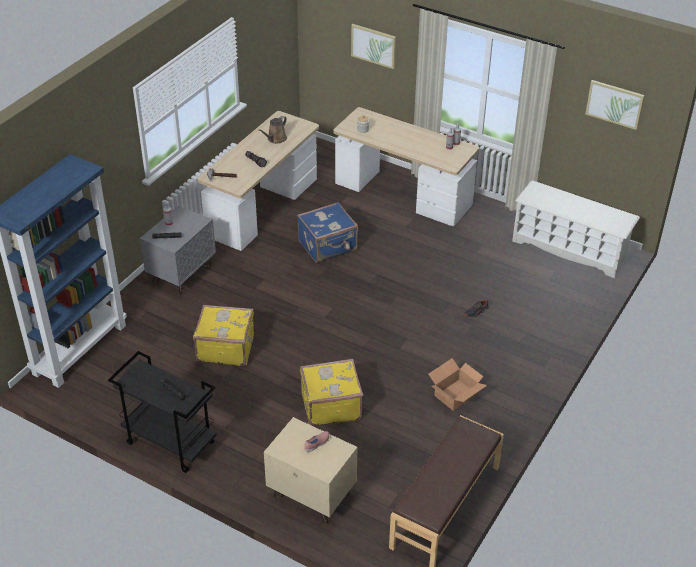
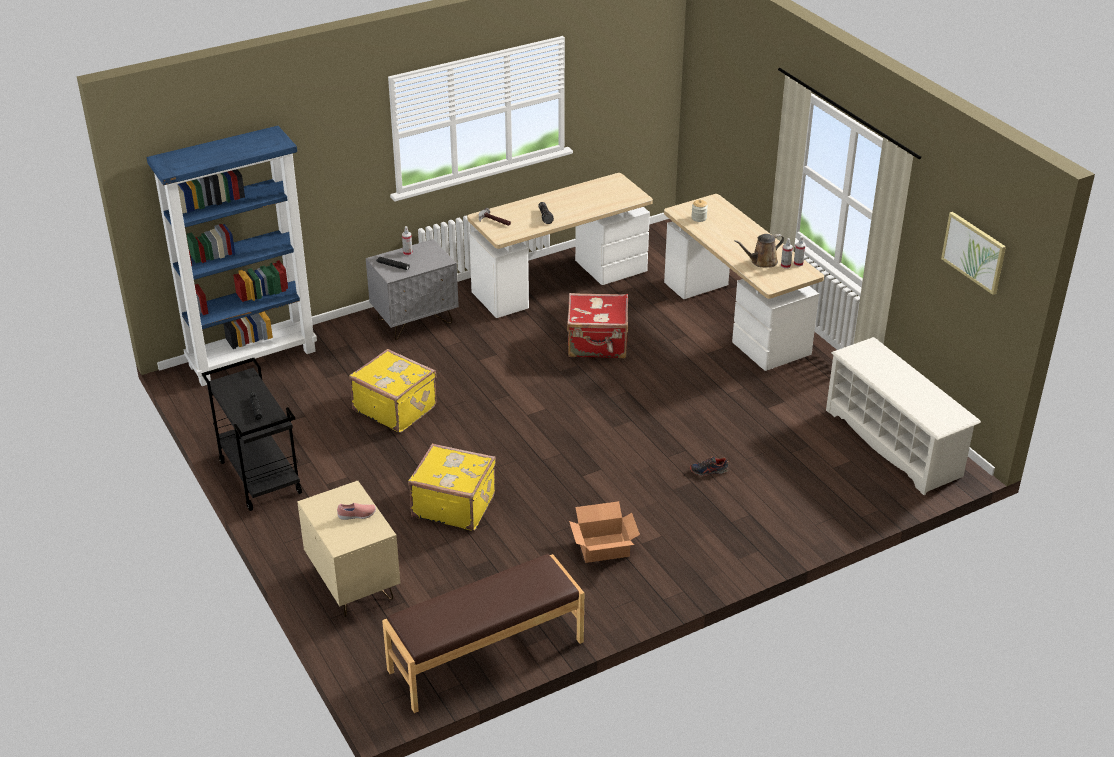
camera: 30 degrees right, 5 degrees down
(275, 139) = (589, 200): brown watering can -> brown watering can (761, 262)
(328, 246) = (597, 344): blue suitcase -> red suitcase
(373, 45) = (746, 118): picture -> none

